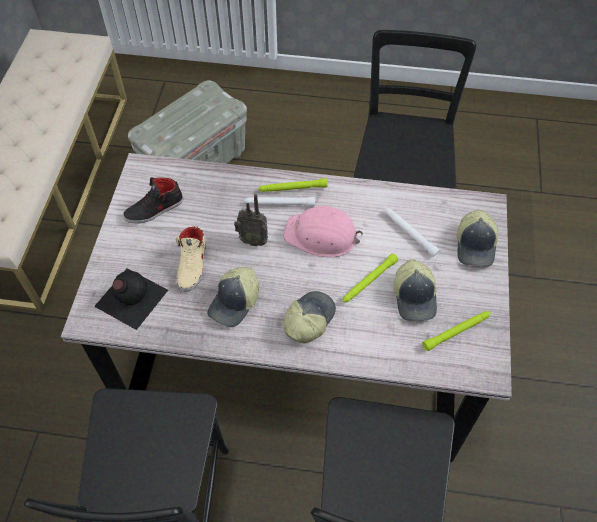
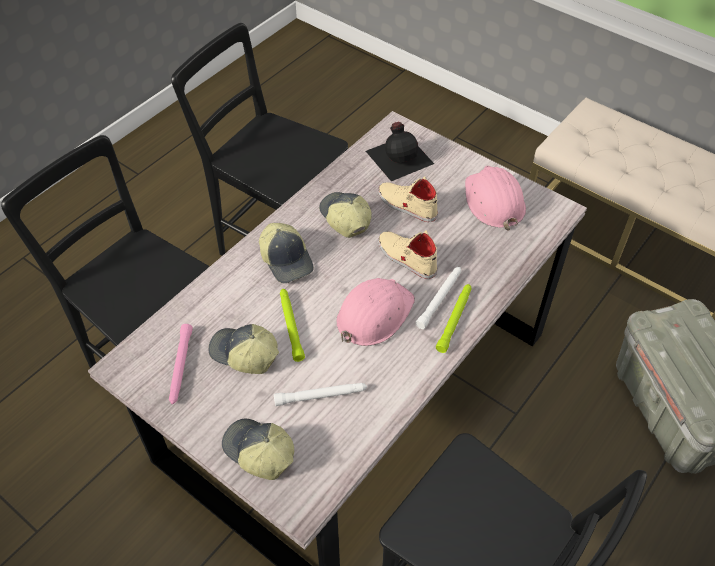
camera: 120 degrees right, 5 degrees down
(154, 209) = (493, 201): black shoe -> pink hard hat
(253, 240) = (406, 258): radio -> beige shoe
(457, 331) = (180, 367): green flashlight -> pink flashlight

